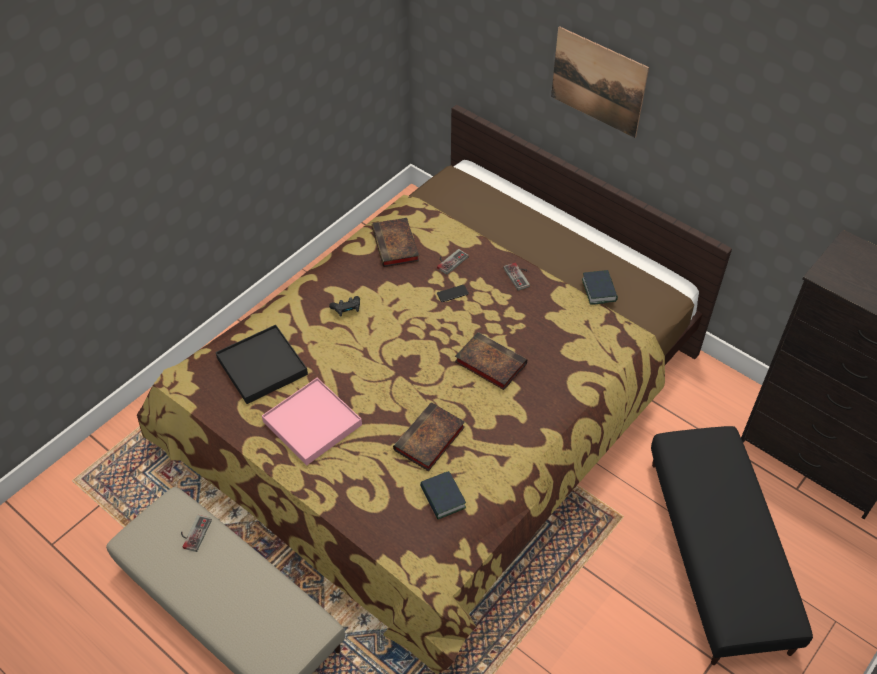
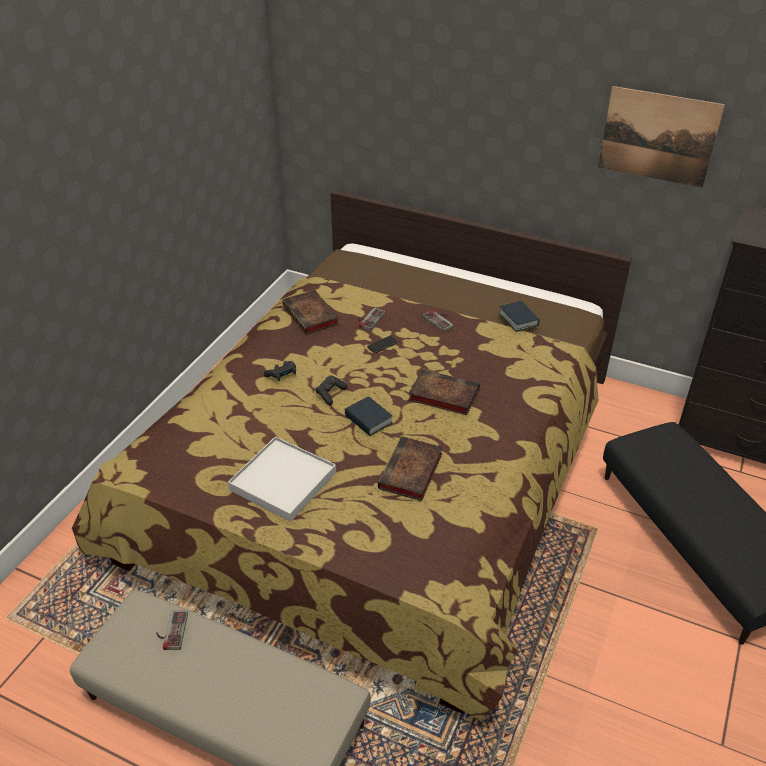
camera: 15 degrees left, 10 degrees down
(262, 366) = (211, 440): black tray -> none
(312, 423) = (283, 481): pink tray -> white tray
(384, 340) = (330, 394): none -> black game controller
(442, 498) = (446, 522): book -> book (368, 420)
(598, 82) = (480, 126): picture -> picture (658, 137)

